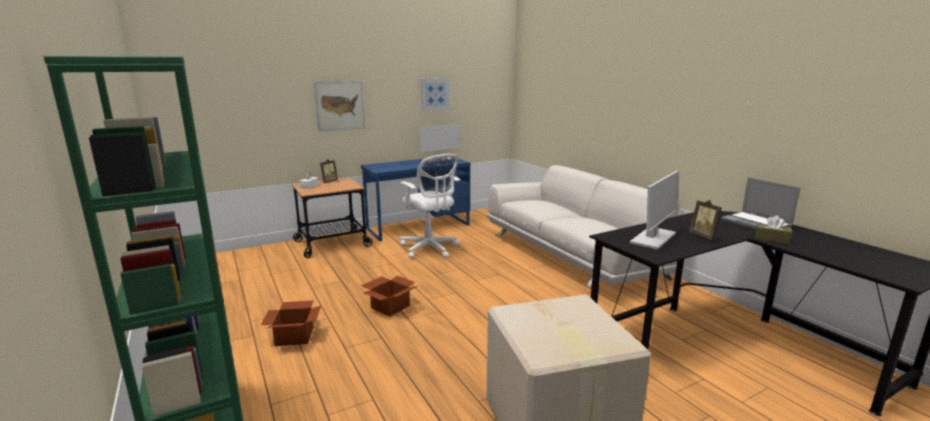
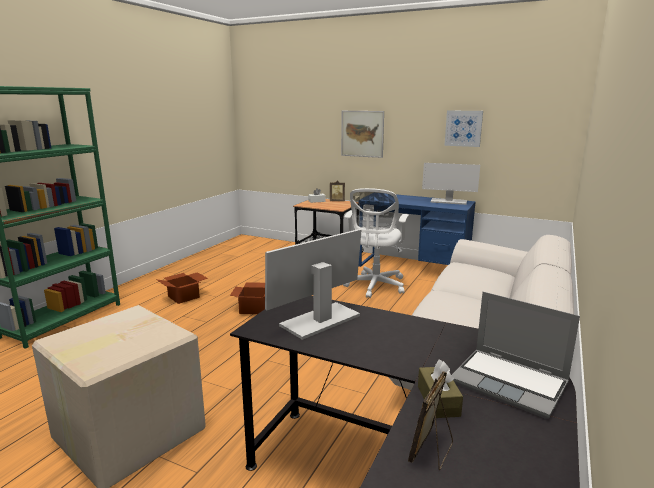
camera: 55 degrees right, 0 degrees up
(653, 238) = (320, 320): monitor -> monitor turned 135 degrees clockwise
(704, 236) = (372, 348): picture frame -> picture frame (432, 451)
(757, 224) = (510, 383): laptop -> laptop turned 75 degrees counterclockwise

